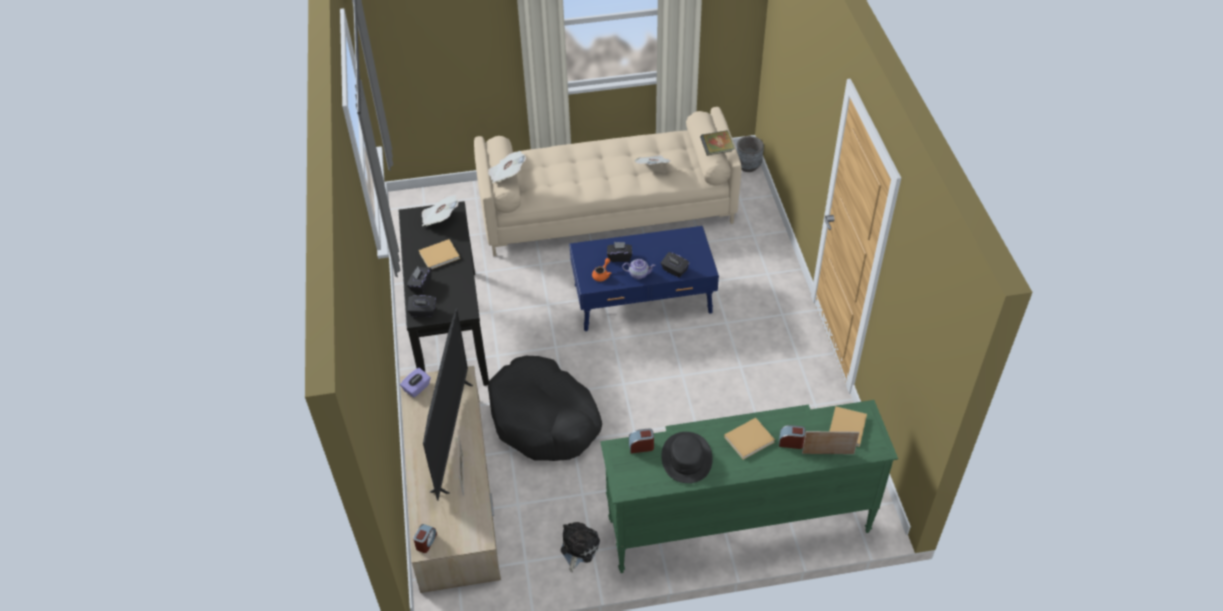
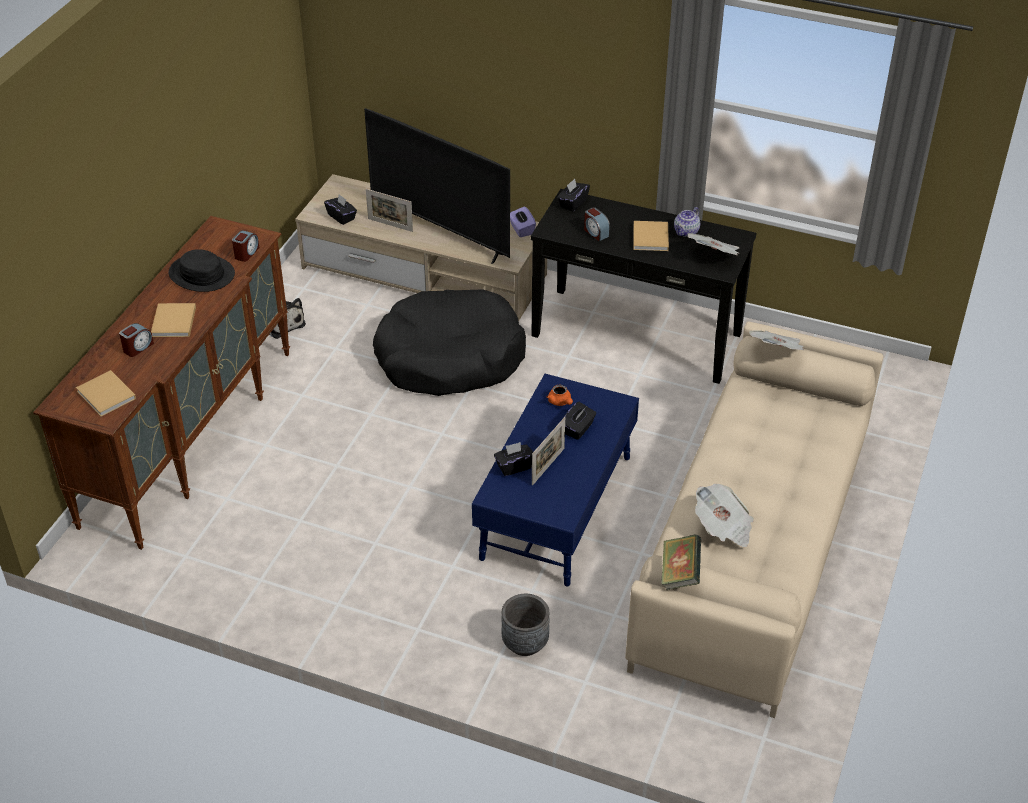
camera: 120 degrees right, 5 degrees down
(420, 285) = (615, 213): black tissue box -> black tissue box (341, 217)
(426, 542) = (343, 186): alarm clock -> alarm clock (596, 232)
(639, 274) = (534, 433): teapot -> teapot (686, 232)
(737, 524) = (191, 436): green cabinet -> brown cabinet
(748, 166) = (745, 764): grey planter -> grey planter (525, 643)
(828, 453) = (97, 365): picture frame -> picture frame (548, 466)

